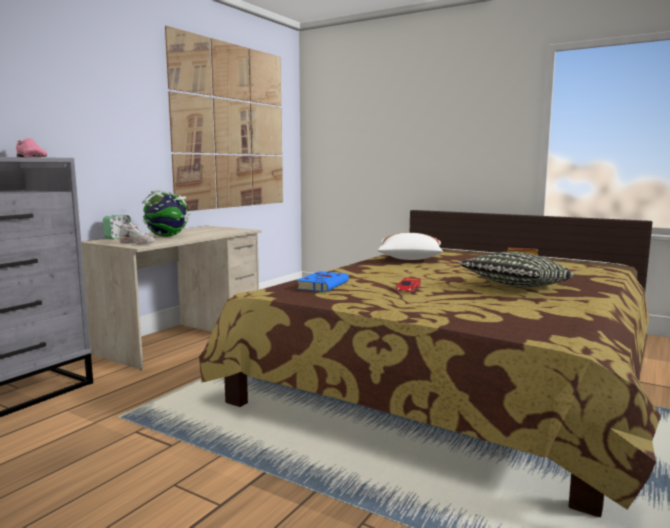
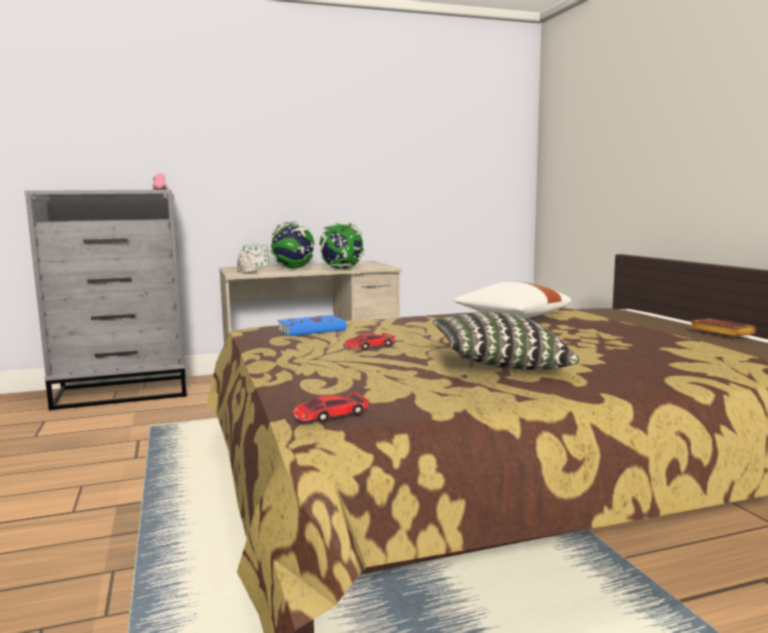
camera: 40 degrees right, 0 degrees up
(215, 234) = (341, 269): none -> globe
(231, 127) = (418, 151): picture -> none
(548, 330) = (330, 415): none -> toy car

